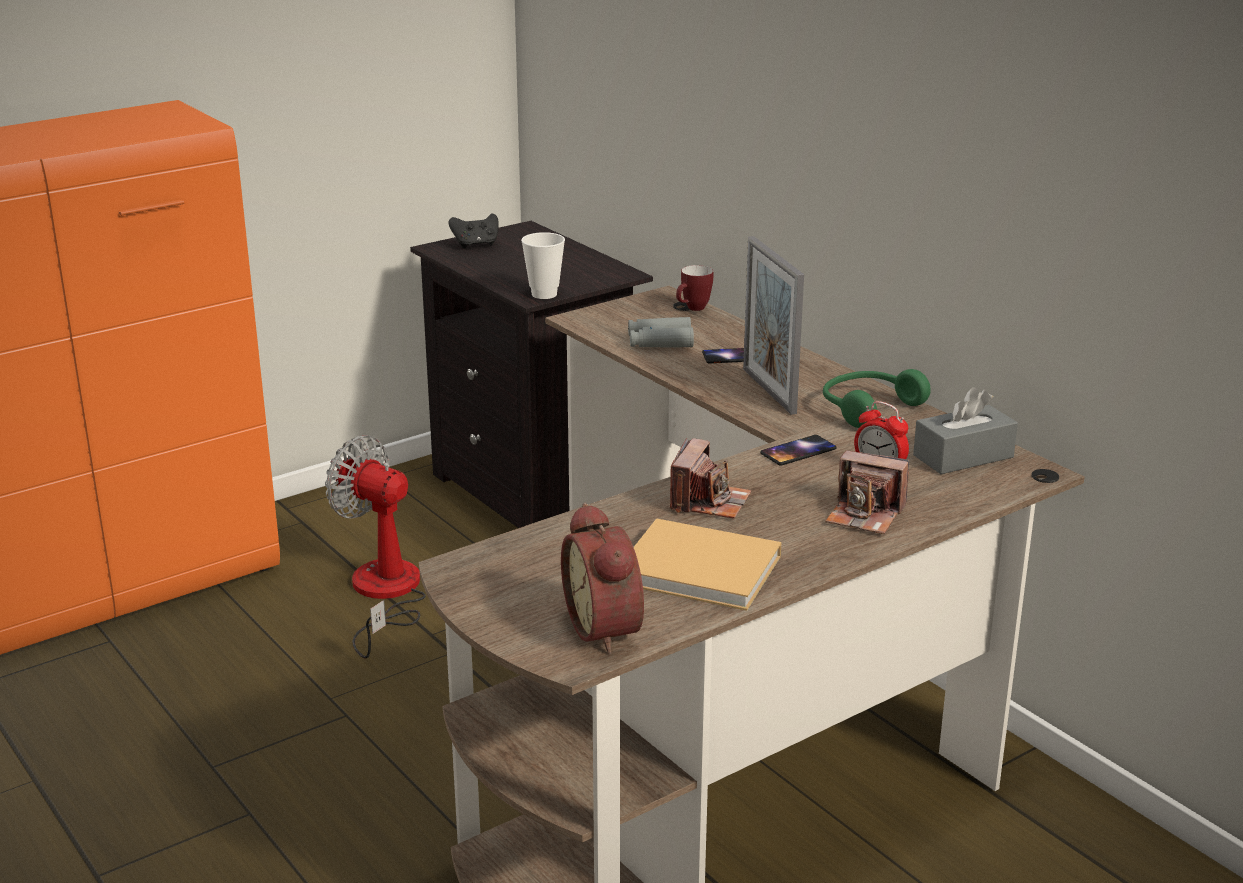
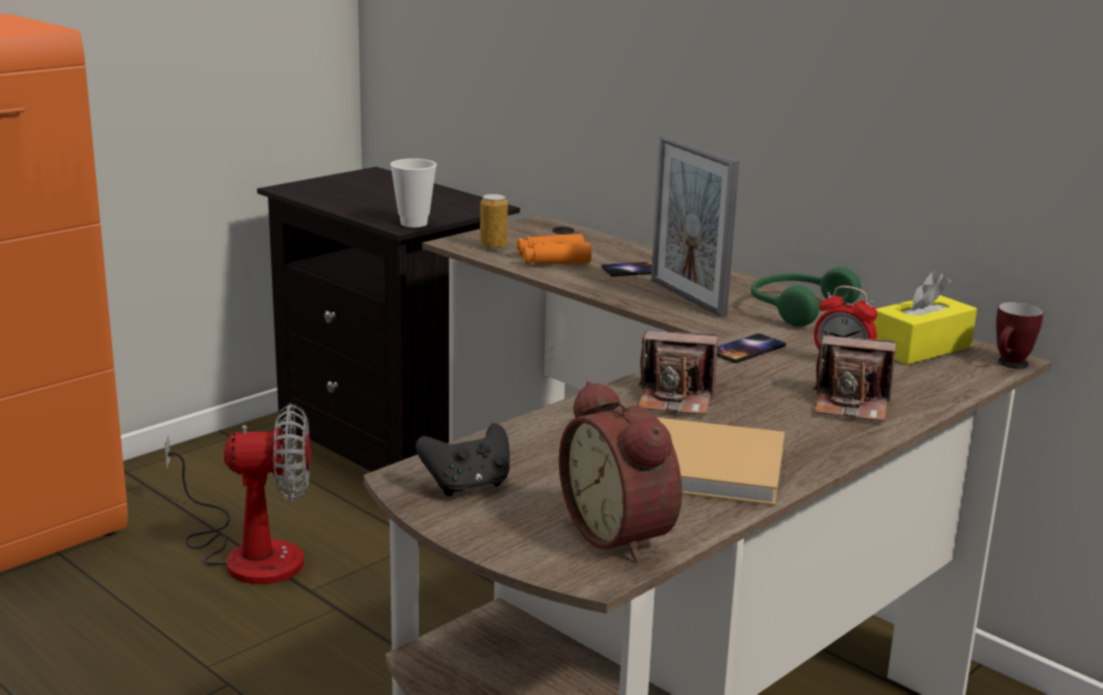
camera: 10 degrees left, 5 degrees down
(384, 595) = (249, 553): fan -> fan turned 150 degrees clockwise
(476, 245) = (326, 185): black game controller -> black game controller (467, 485)
(609, 324) = (493, 247): none -> can
(660, 341) = (553, 259): grey binoculars -> orange binoculars
(693, 309) = (574, 232): mug -> mug (1010, 361)
(709, 502) = (676, 399): camera -> camera turned 90 degrees clockwise
(963, 456) = (920, 348): grey tissue box -> yellow tissue box

